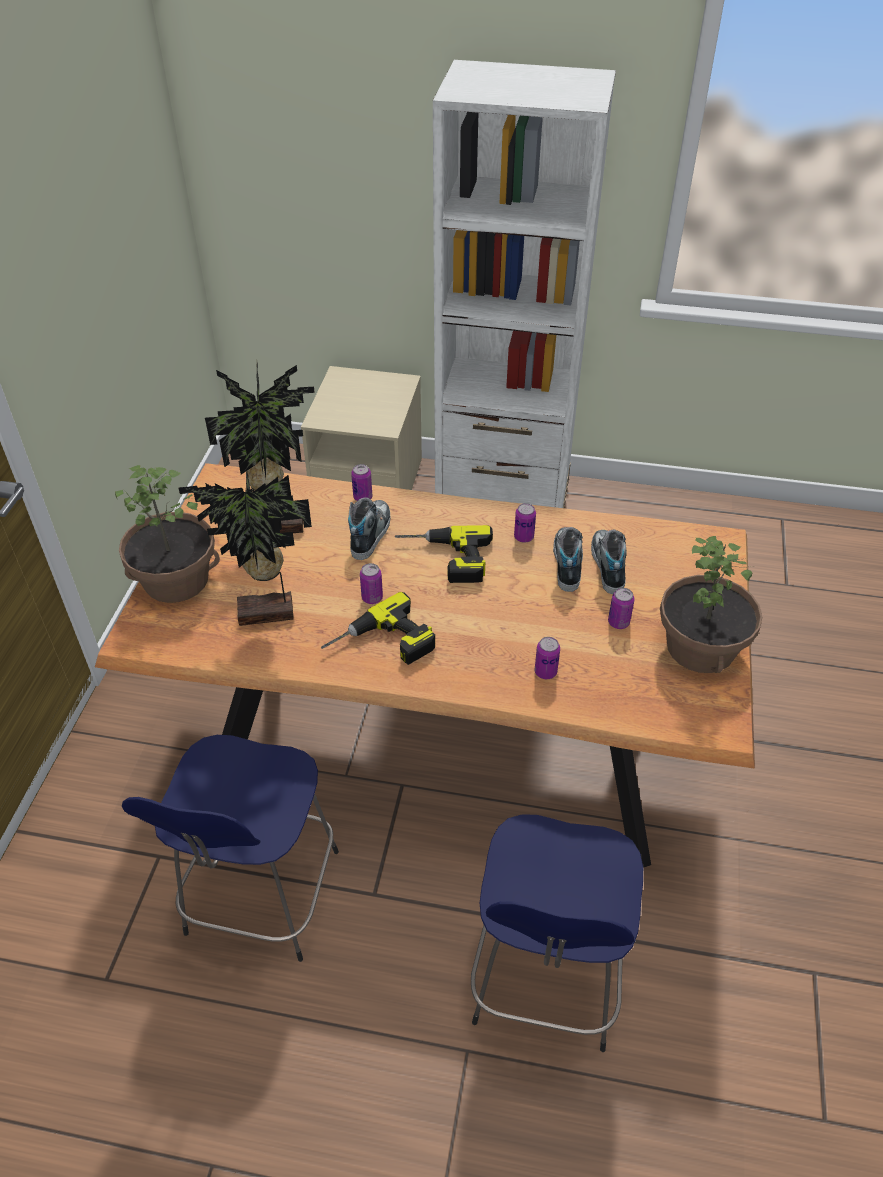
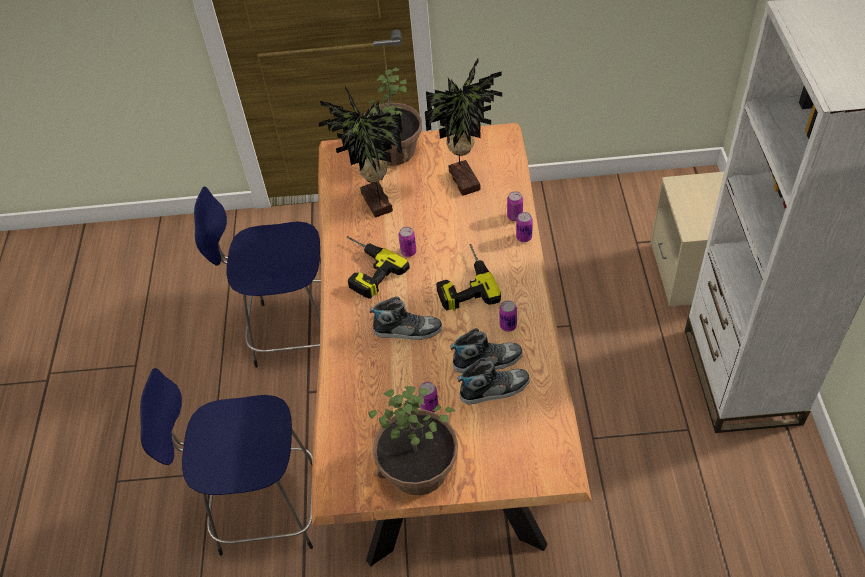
camera: 80 degrees right, 5 degrees up
(370, 533) = (475, 232): shoe -> shoe (407, 330)
(545, 672) = (364, 368): can -> can (524, 237)

